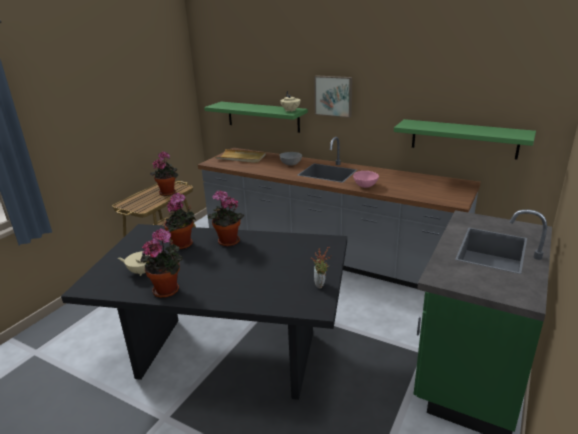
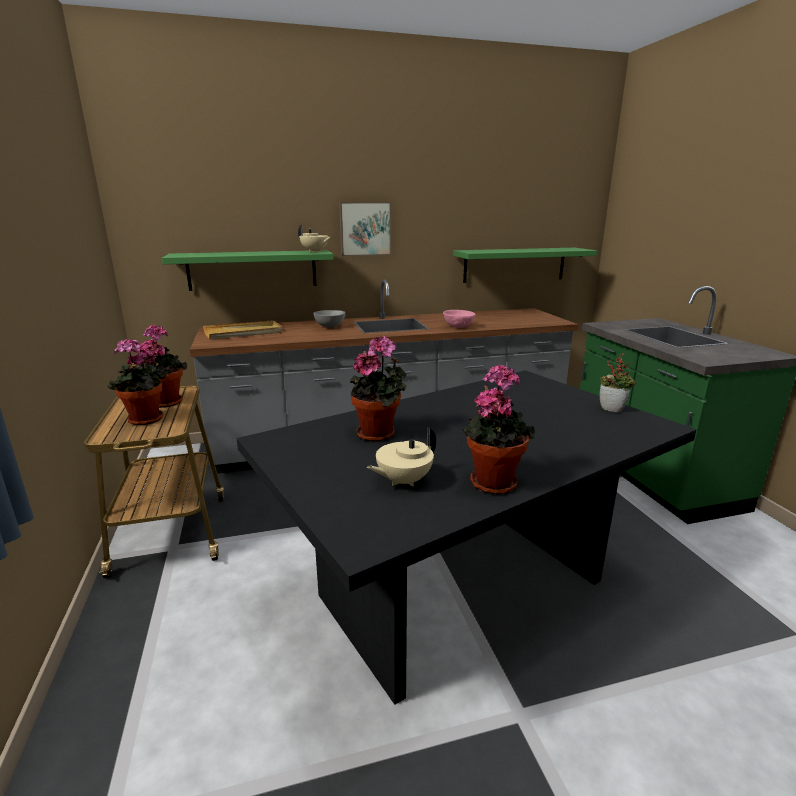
camera: 45 degrees left, 5 degrees down
(227, 242) = (428, 412): potted plant -> potted plant (144, 421)

